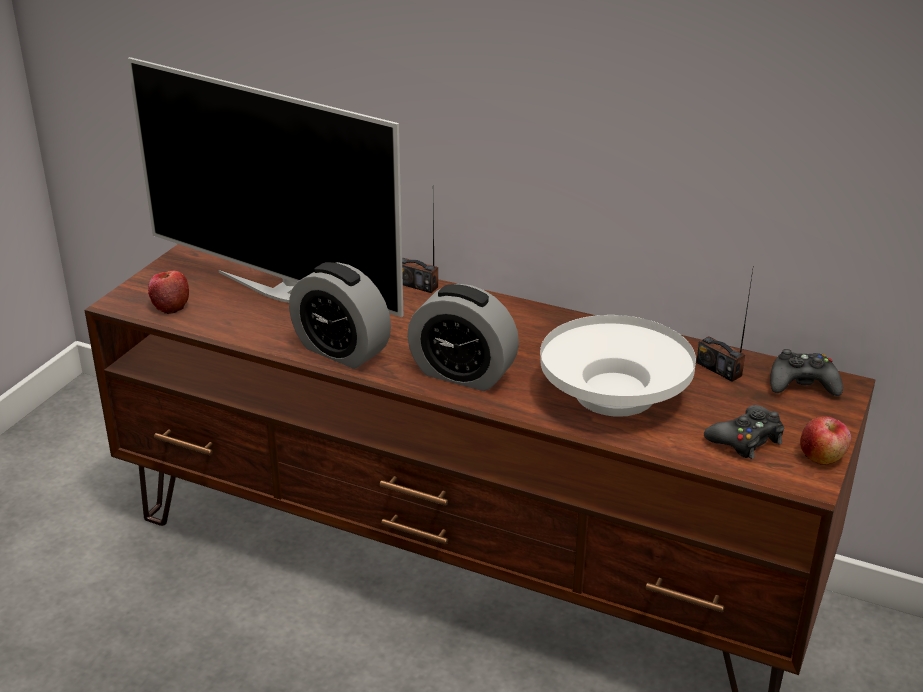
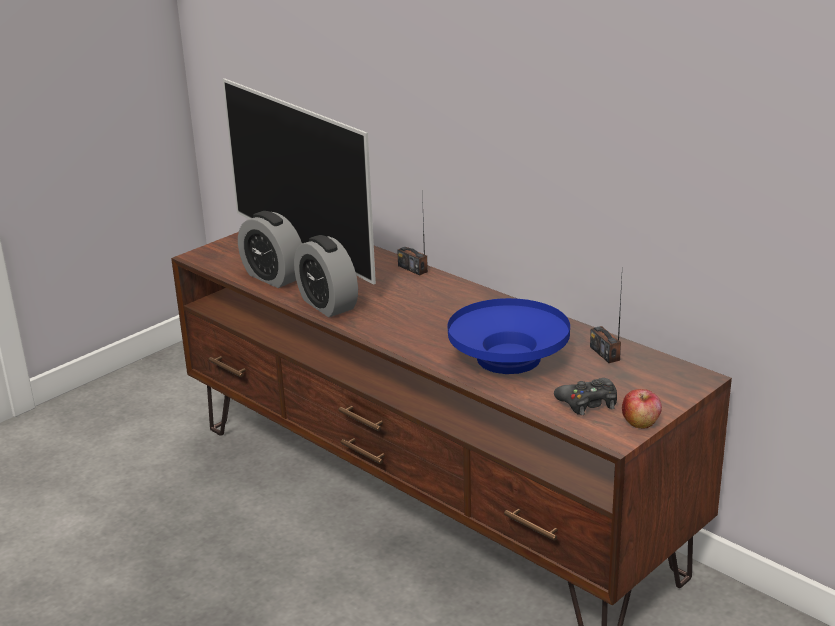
camera: 20 degrees right, 5 degrees down
(170, 306) = (229, 262): apple -> none
(462, 374) = (404, 330): alarm clock -> alarm clock (273, 277)
(614, 394) = (508, 358): white bowl -> blue bowl
(802, 384) = (665, 372): black game controller -> none

